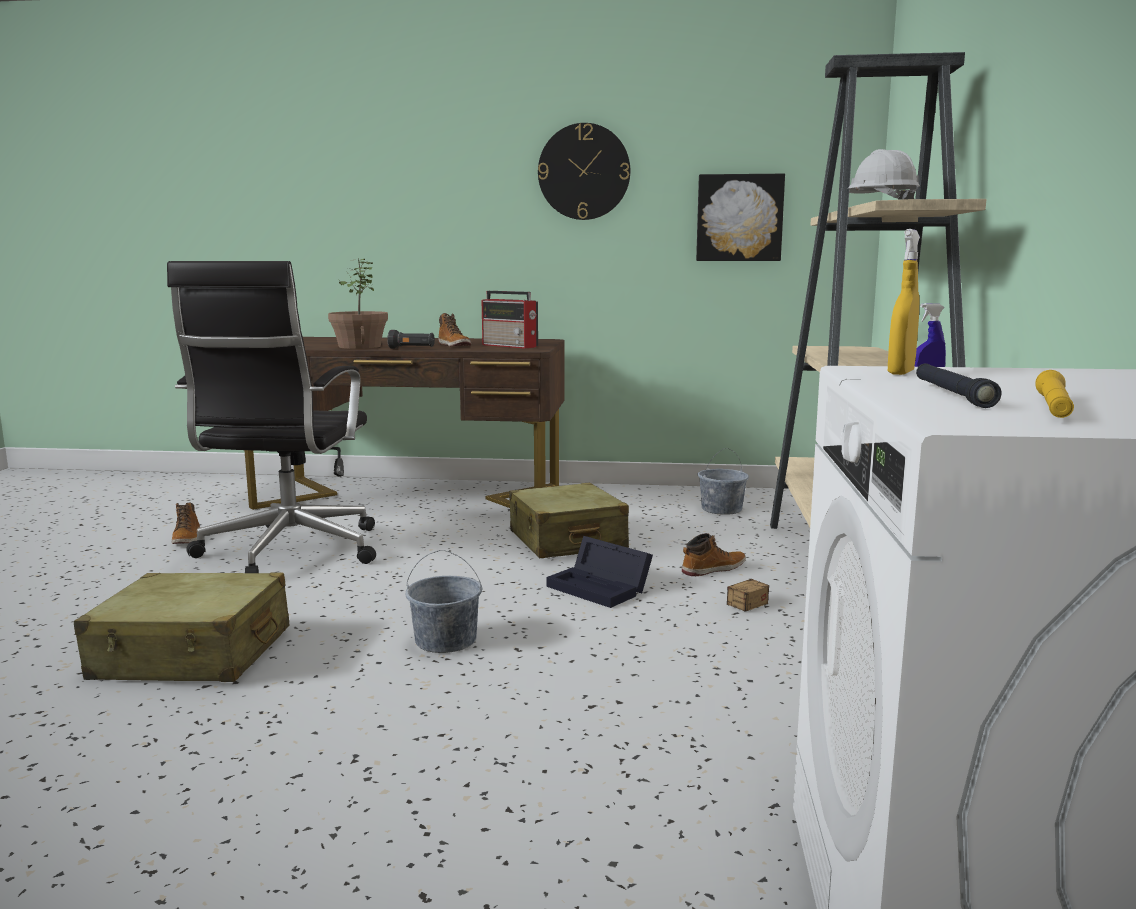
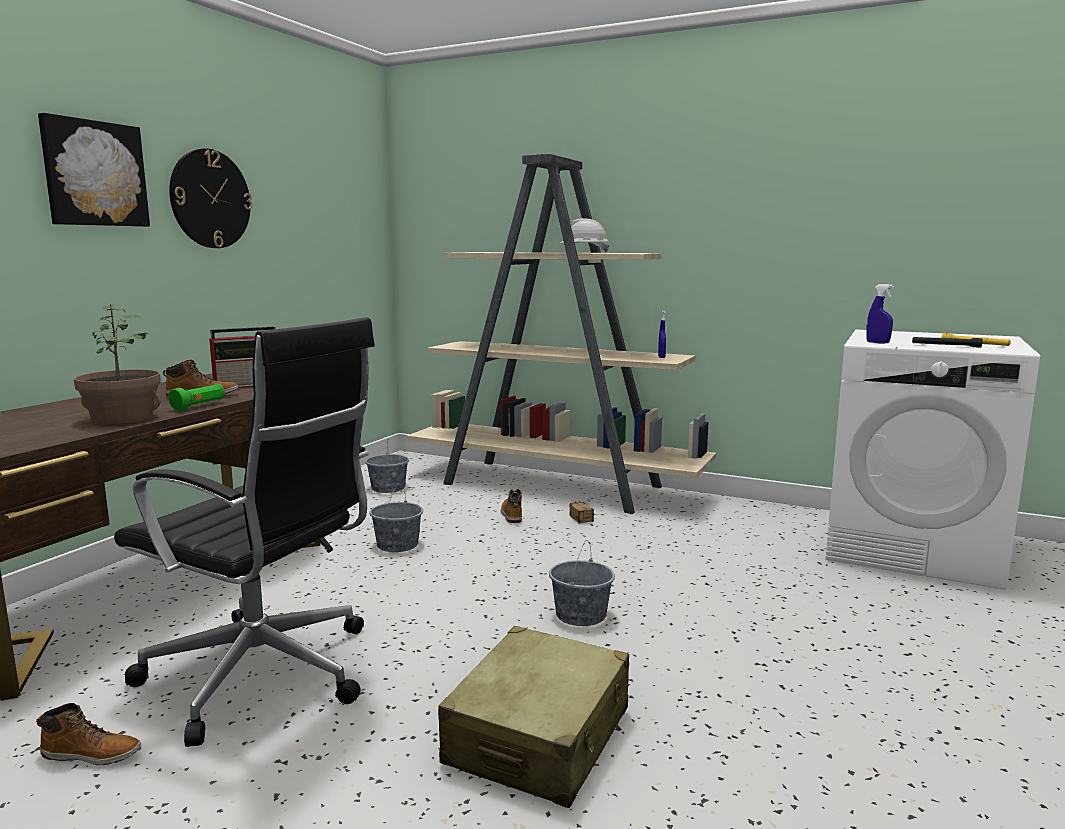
camera: 70 degrees left, 0 degrees up
(412, 348) = (199, 406): black flashlight -> green flashlight
(566, 541) = (398, 545): beige suitcase -> grey bucket
(601, 588) = (517, 550): black storage box -> none
(739, 218) = (322, 247): picture -> picture (94, 174)
(900, 373) = (877, 342): yellow spray bottle -> blue spray bottle

